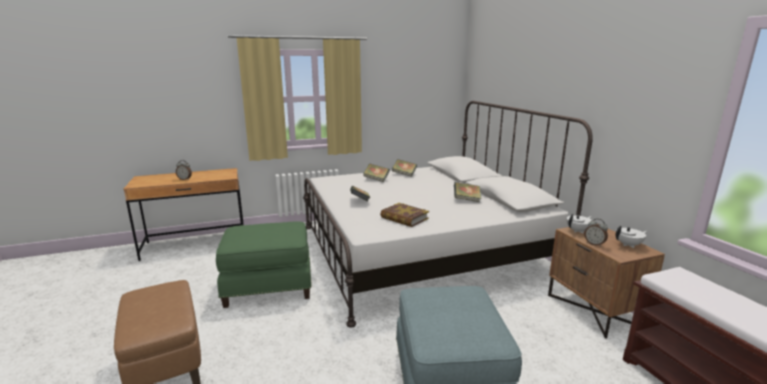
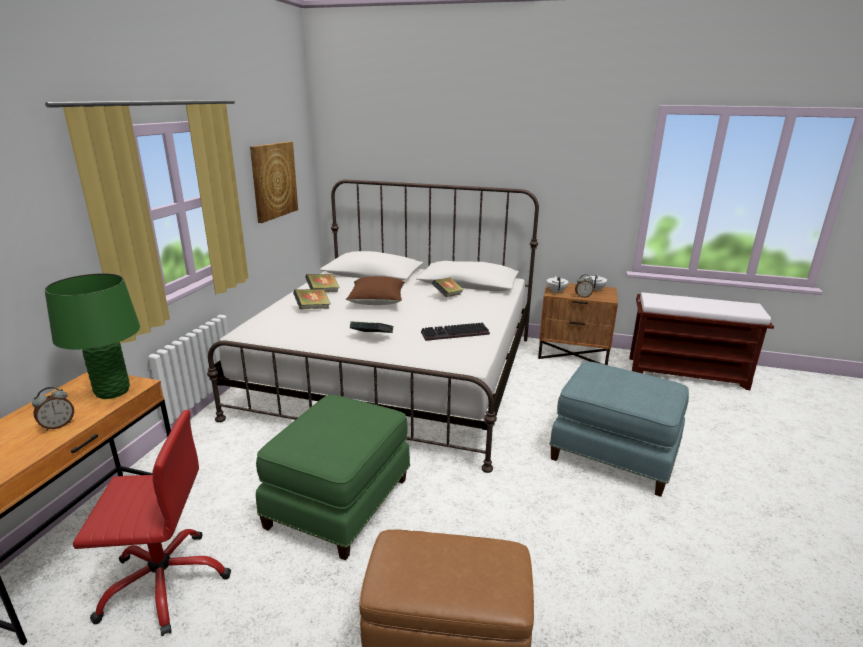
camera: 55 degrees left, 5 degrees up
(183, 270) = (165, 582): none -> red office chair
(219, 176) = (112, 392): none -> green table lamp
(404, 218) = (454, 334): book -> keyboard
(411, 94) = (273, 180): none -> picture
(416, 187) = (377, 301): none -> brown pillow

